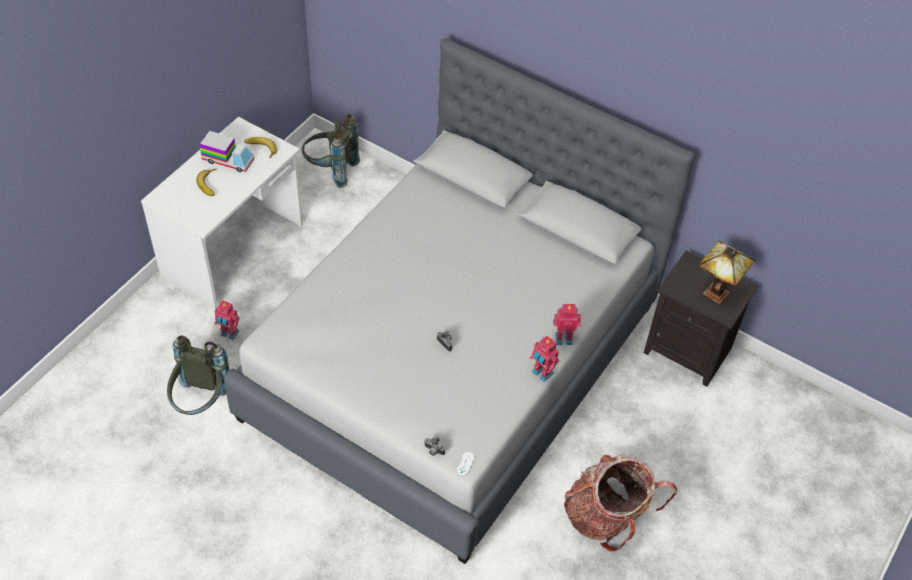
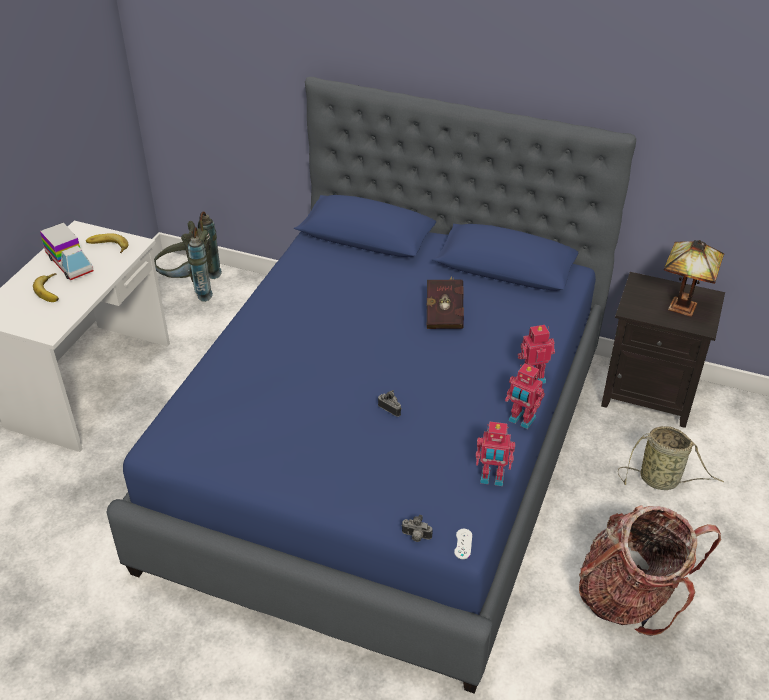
camera: 10 degrees left, 10 degrees down
(200, 403) = (78, 563): grey backpack -> none
(228, 160) = (69, 263): toy truck -> toy truck turned 45 degrees clockwise
(229, 334) = (102, 475): toy robot -> toy robot (492, 478)
(453, 361) = (385, 455): grey bed -> blue bed
(513, 265) = (445, 314): none -> red book
(669, 428) = (662, 480): none -> basket

